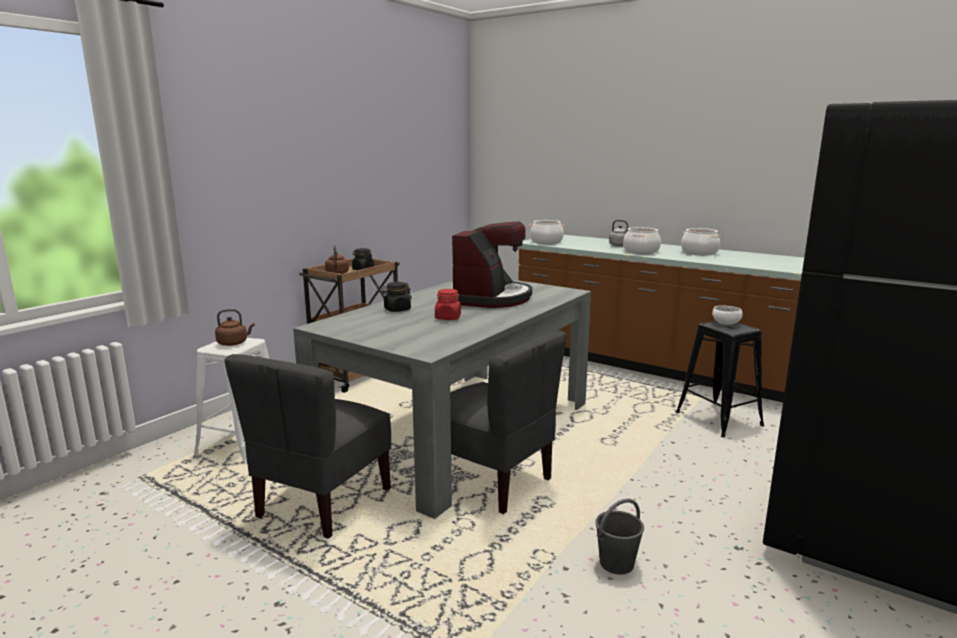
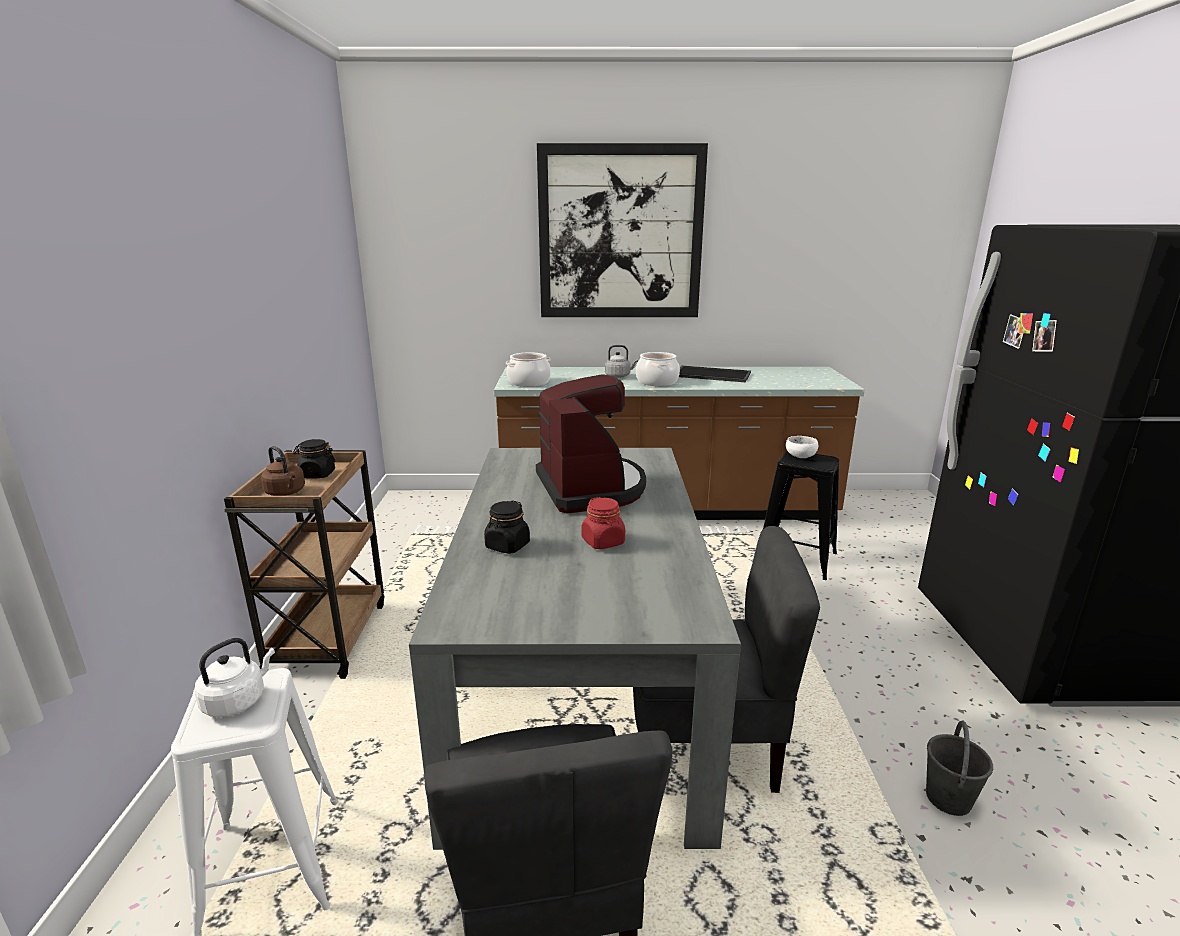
camera: 35 degrees left, 5 degrees up
(234, 343) = (237, 701): brown kettle -> white kettle
(644, 132) = (620, 233): none -> picture
(699, 253) = (711, 375): cooking pot -> tray

